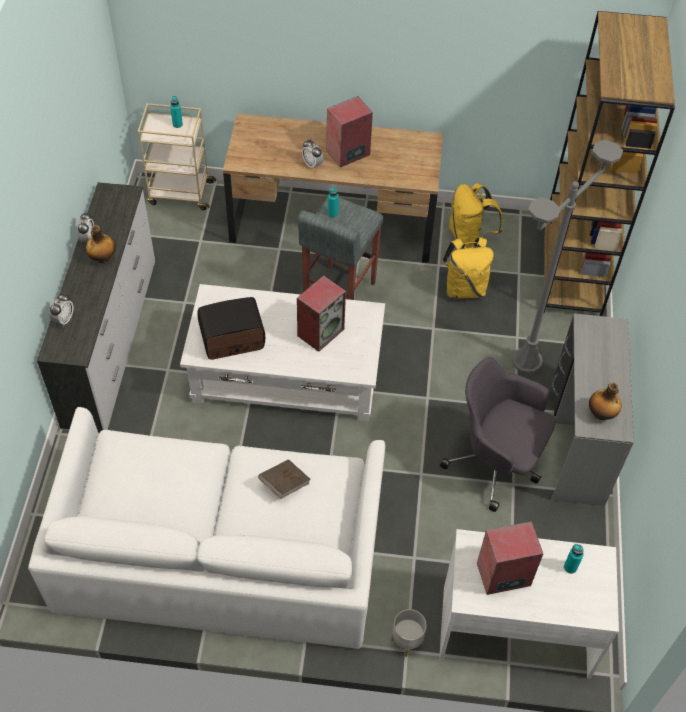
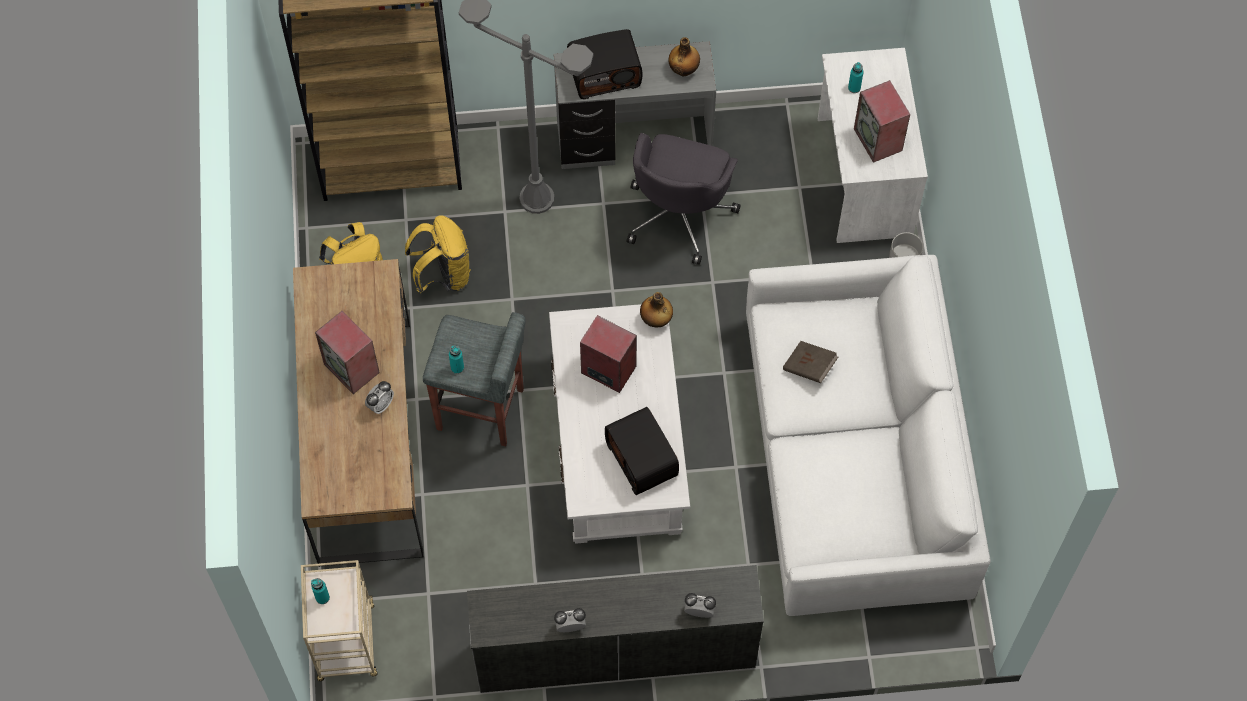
camera: 100 degrees left, 10 degrees up
(102, 258) = (597, 599): bottle -> bottle (656, 320)
(601, 352) = (605, 74): none -> radio

